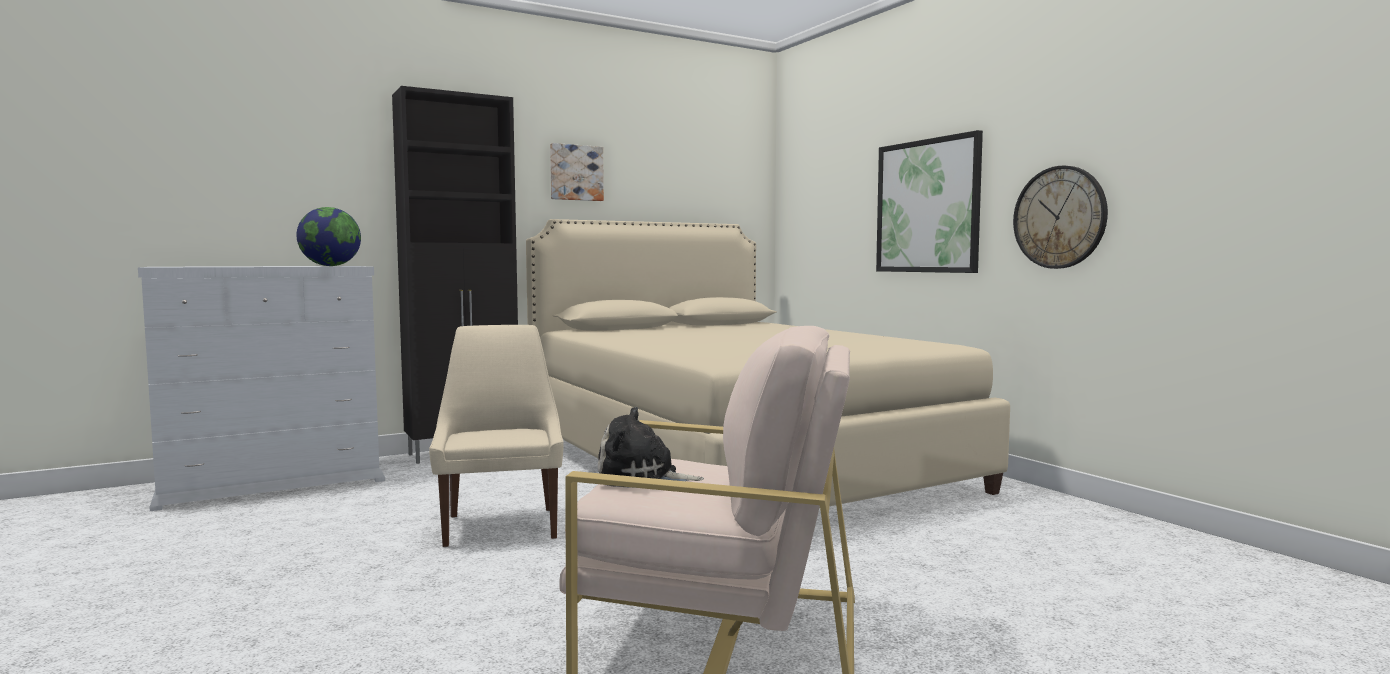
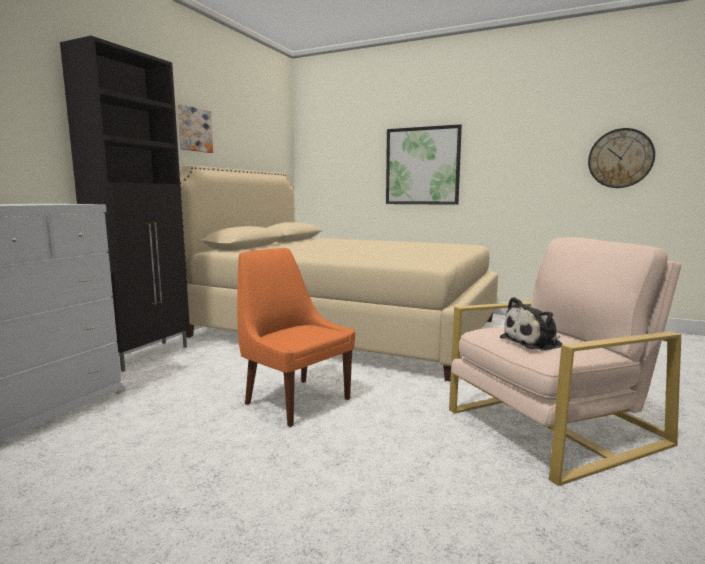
camera: 35 degrees left, 5 degrees up
(330, 266) = (58, 204): globe -> none
(501, 525) = (295, 400): beige chair -> orange chair
(1059, 217) = (511, 175): wall clock -> wall clock (620, 158)

